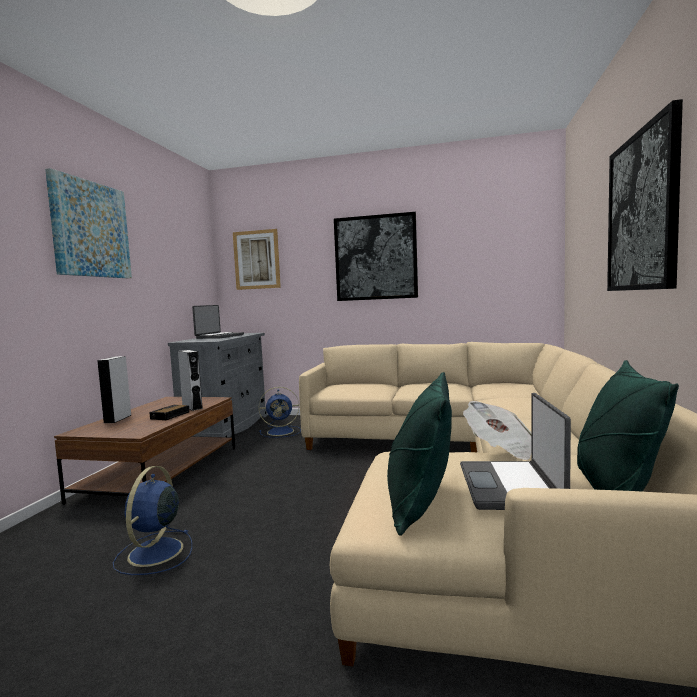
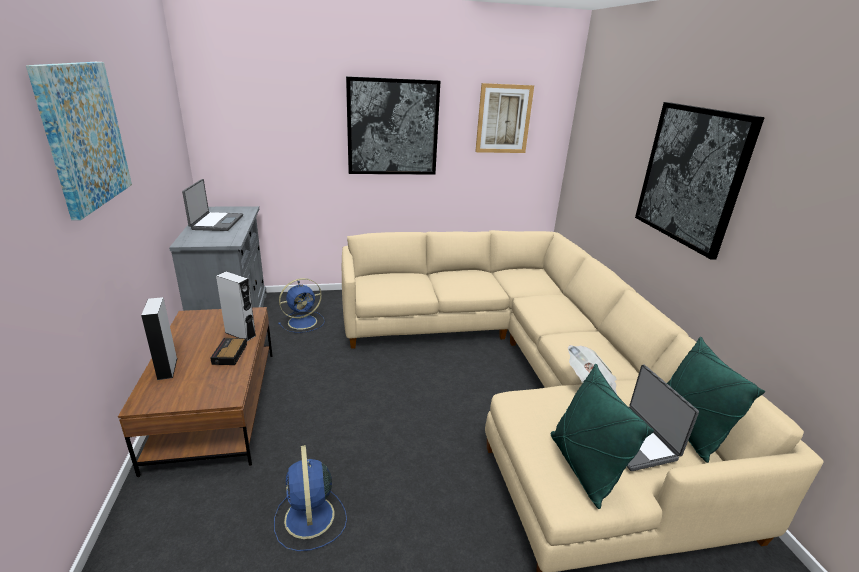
camera: 25 degrees left, 20 degrees up
(256, 259) = (243, 116): picture -> picture (503, 119)

